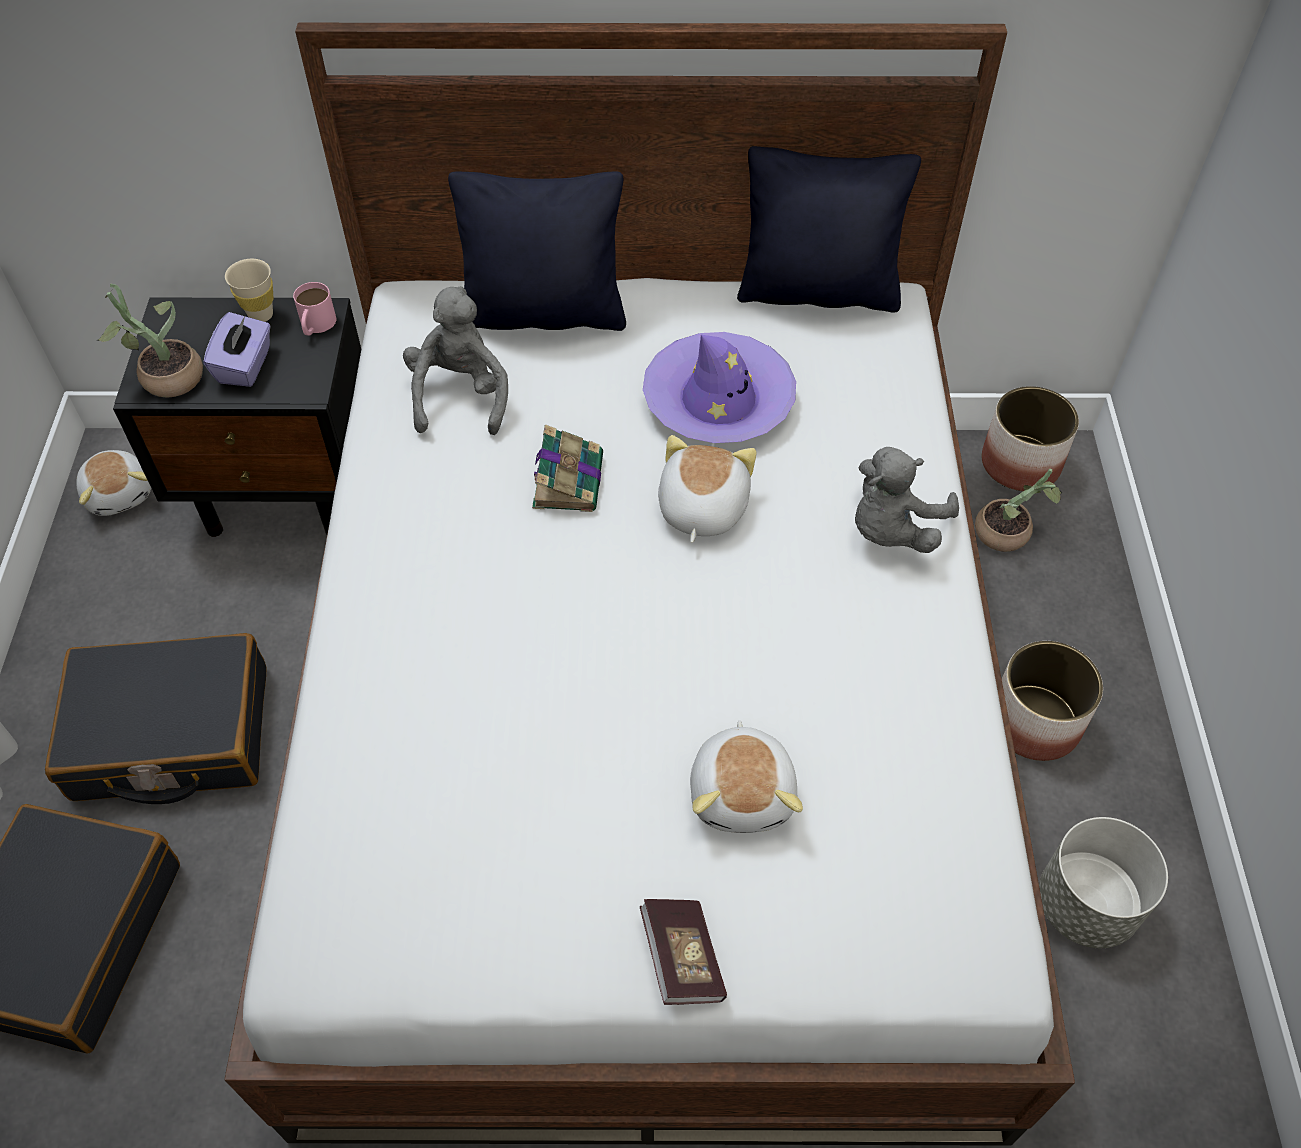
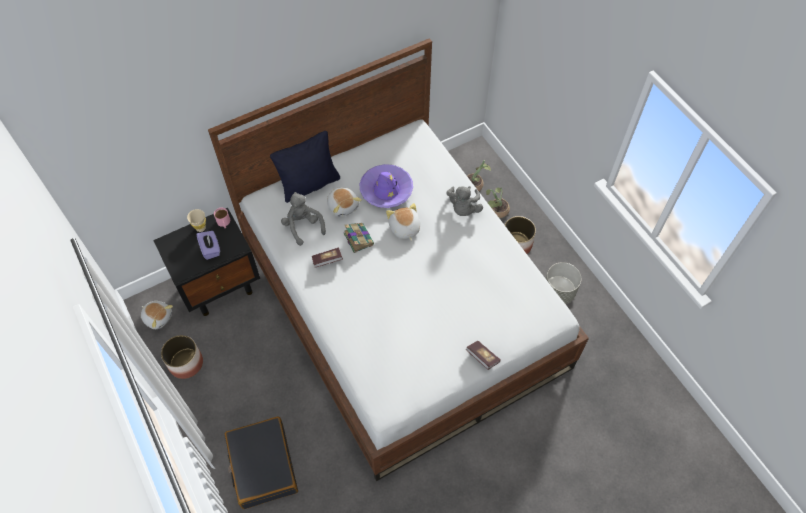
camera: 30 degrees left, 5 degrees up
(165, 377) = (185, 266): potted plant -> potted plant (496, 211)
(171, 734) = (246, 388): black suitcase -> none
(456, 497) = (327, 260): none -> book
(743, 792) = (470, 306): plush toy -> plush toy (343, 206)
(818, 292) = (392, 137): black pillow -> none
(1021, 464) = (466, 158): planter -> planter (186, 363)

